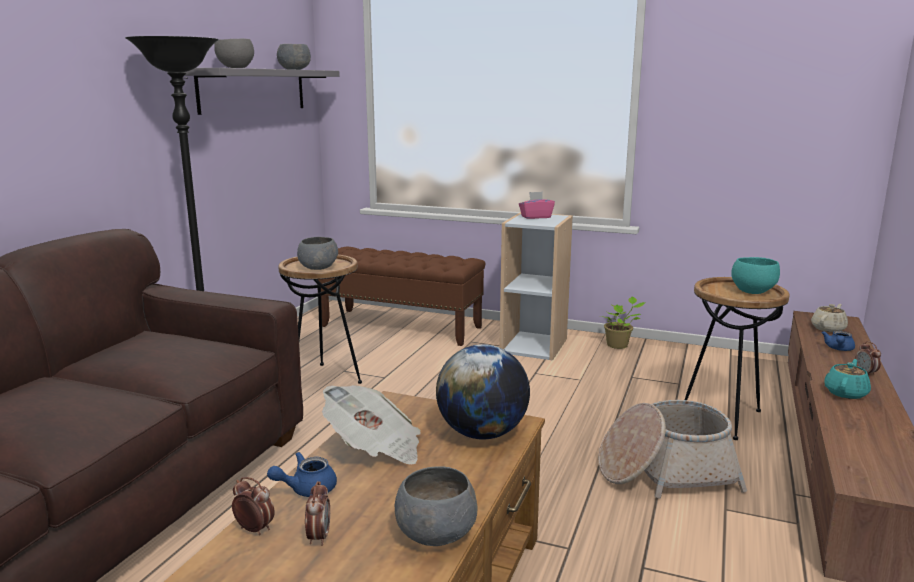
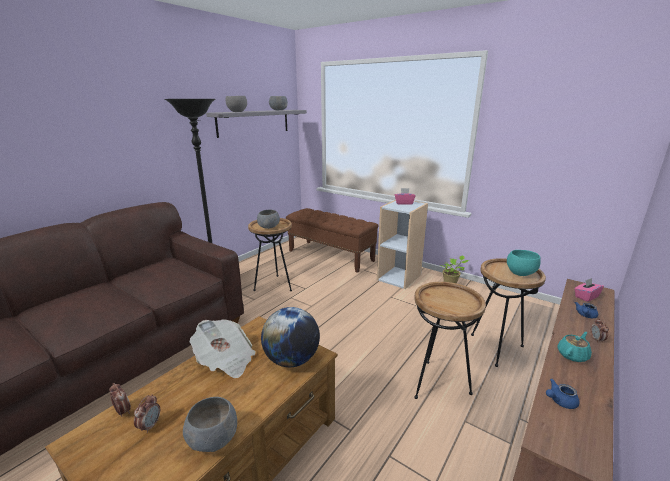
camera: 15 degrees right, 5 degrees up
(306, 489) = (169, 385): blue teapot -> blue teapot (559, 401)
(665, 472) = (437, 383): basket -> brown side table
(828, 328) = (586, 297): beige teapot -> pink tissue box

